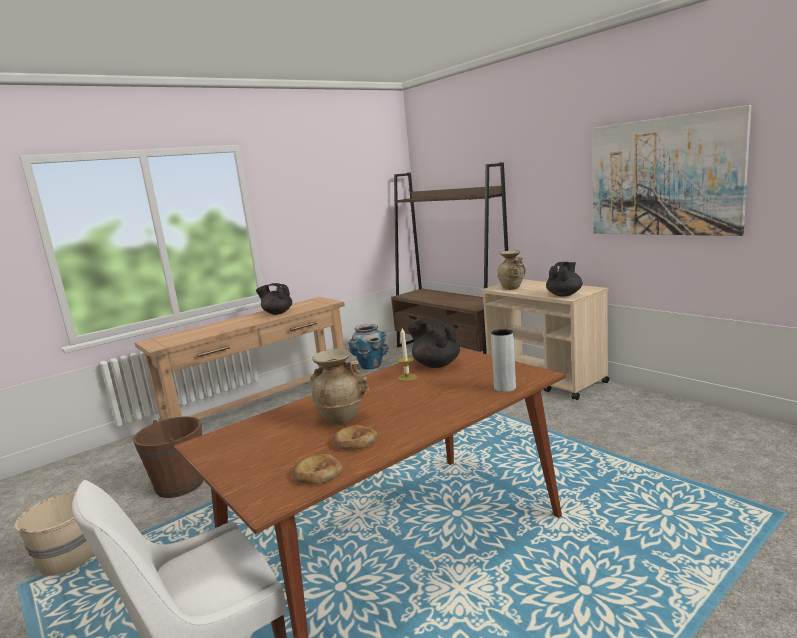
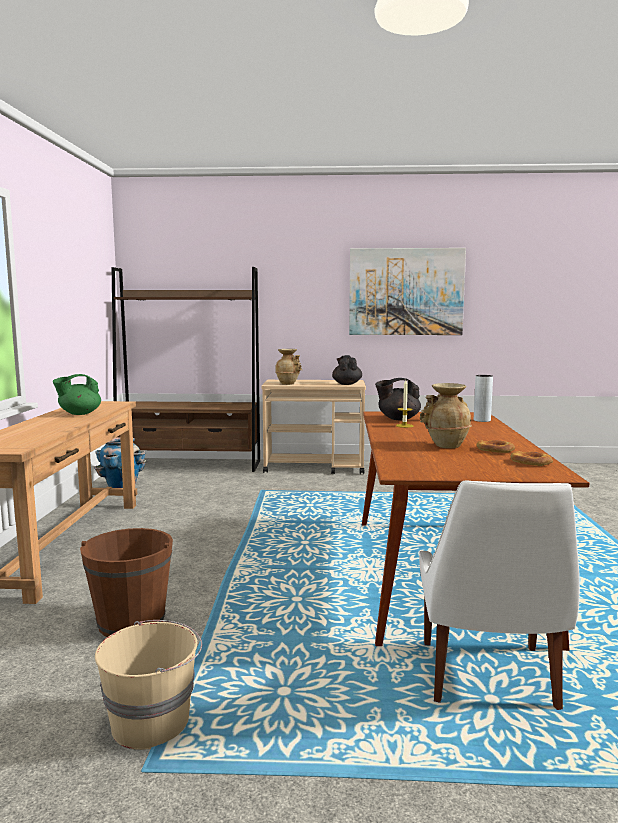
camera: 50 degrees left, 5 degrees down
(277, 313) = (79, 413): black teapot -> green teapot

